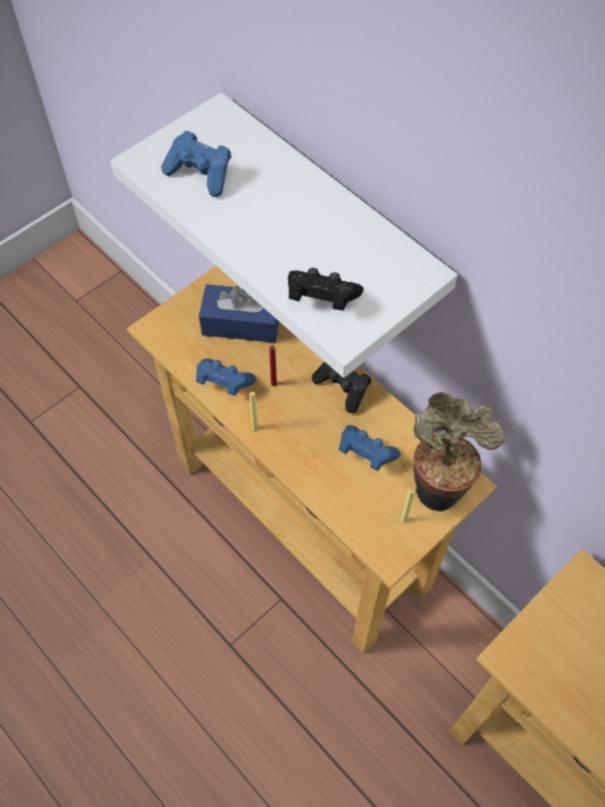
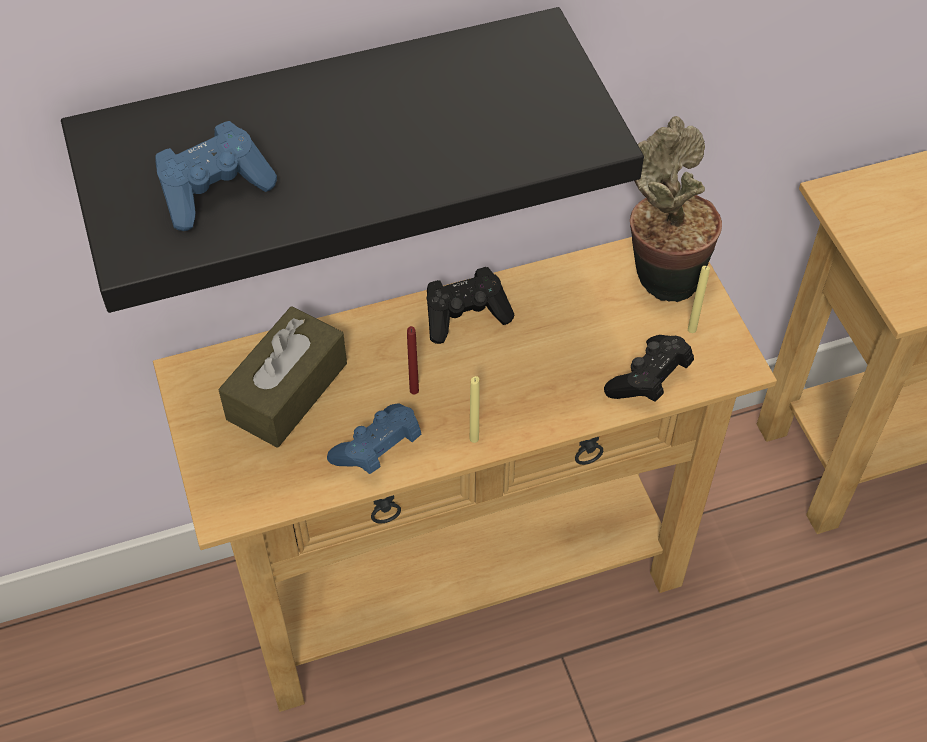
camera: 65 degrees left, 5 degrees down
(241, 323) = (287, 391): blue tissue box -> brown tissue box
(320, 299) = (526, 141): black game controller -> black game controller (648, 380)
(329, 217) = (325, 126): white shelf -> black shelf
(365, 453) = (578, 331): blue game controller -> none

